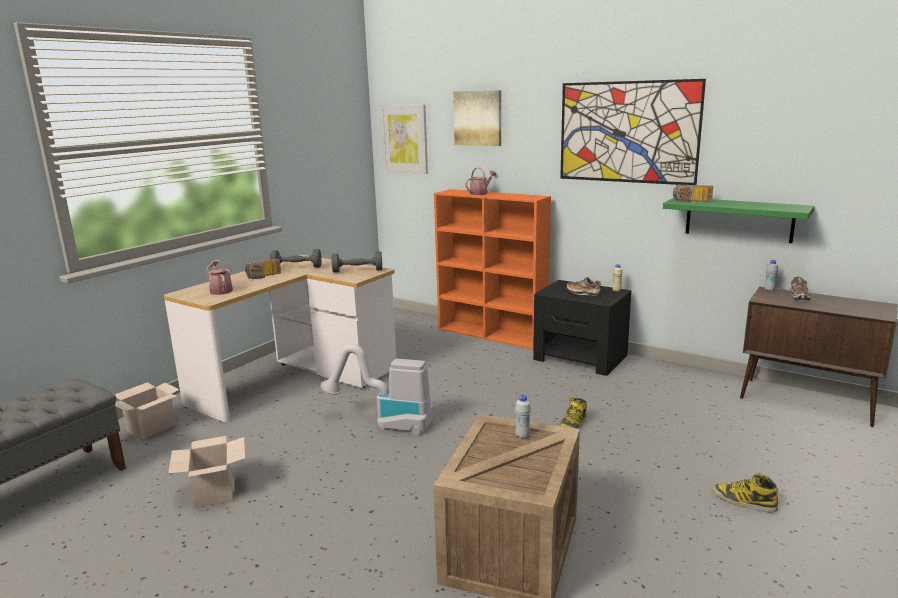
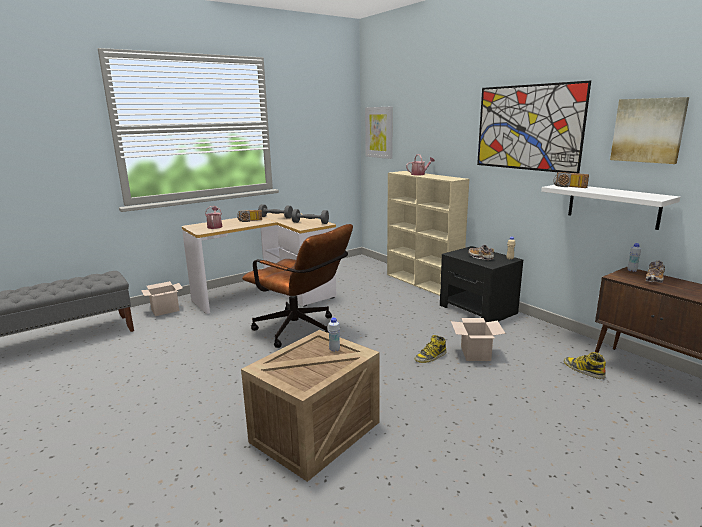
camera: 20 degrees right, 0 degrees up
(213, 492) = (167, 354): cardboard box -> cardboard box (474, 353)
(386, 423) = (301, 331): vacuum cleaner -> brown office chair
(478, 118) = (425, 116): picture -> picture (648, 130)
(492, 334) = (423, 283): orange bookcase -> beige bookcase
(738, 219) = (612, 205): green shelf -> white shelf
(743, 501) = (526, 442): boot -> boot (583, 370)

